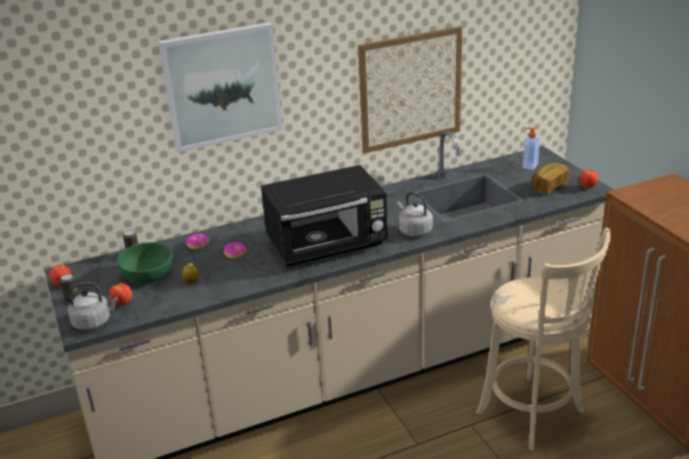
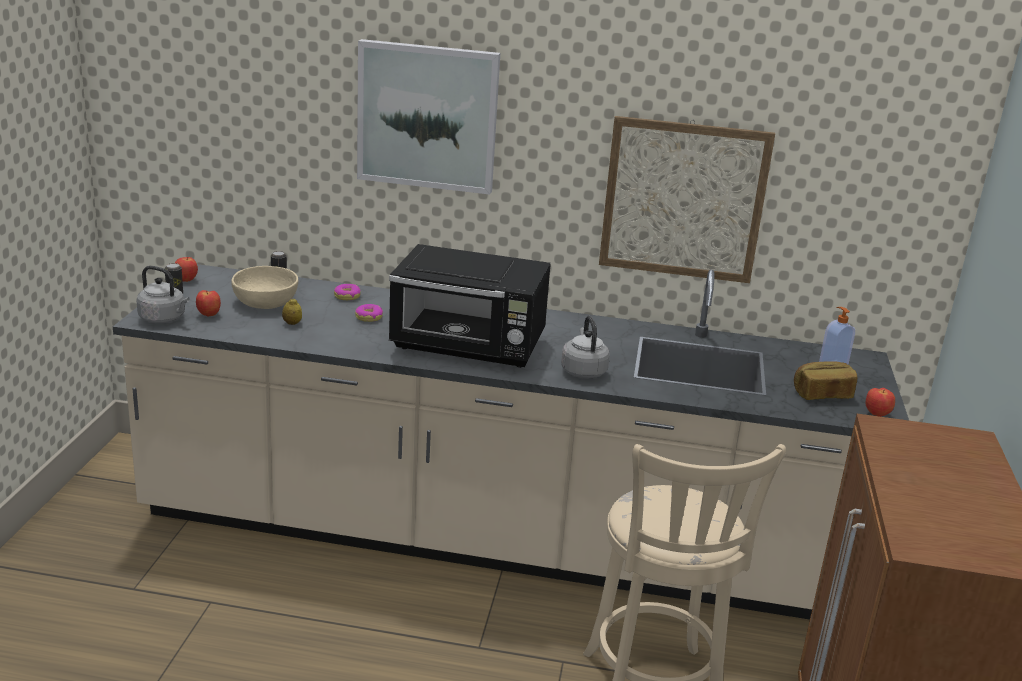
camera: 30 degrees right, 5 degrees down
(148, 275) = (266, 302): green bowl -> beige bowl

